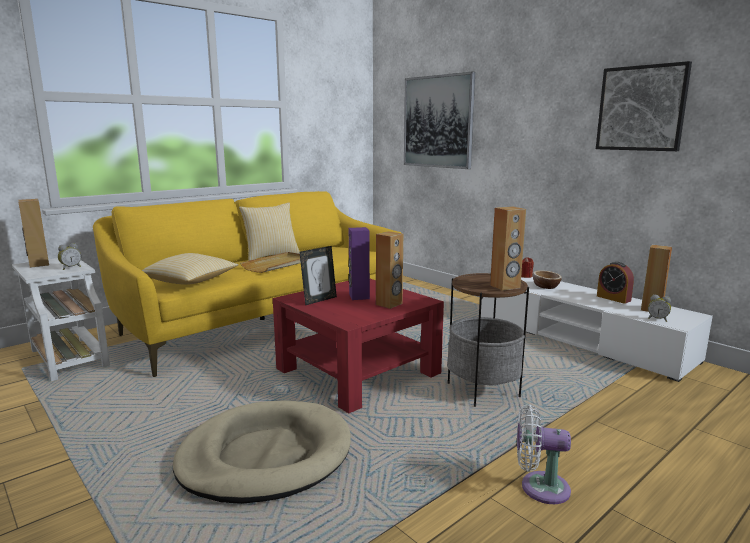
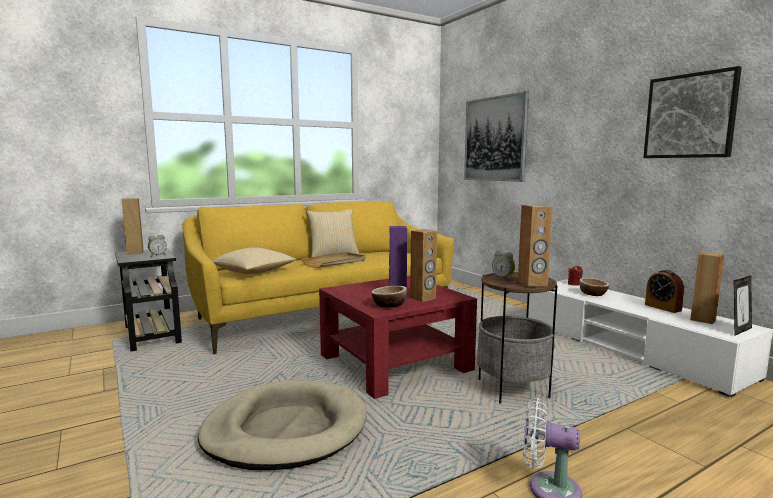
camera: 10 degrees right, 5 degrees down
(69, 357) = (152, 334): white side table -> black side table
(319, 300) = (359, 292): picture frame -> picture frame (739, 331)
(357, 315) = (389, 305): none -> bowl
(657, 319) = (707, 329): alarm clock -> alarm clock (503, 278)

